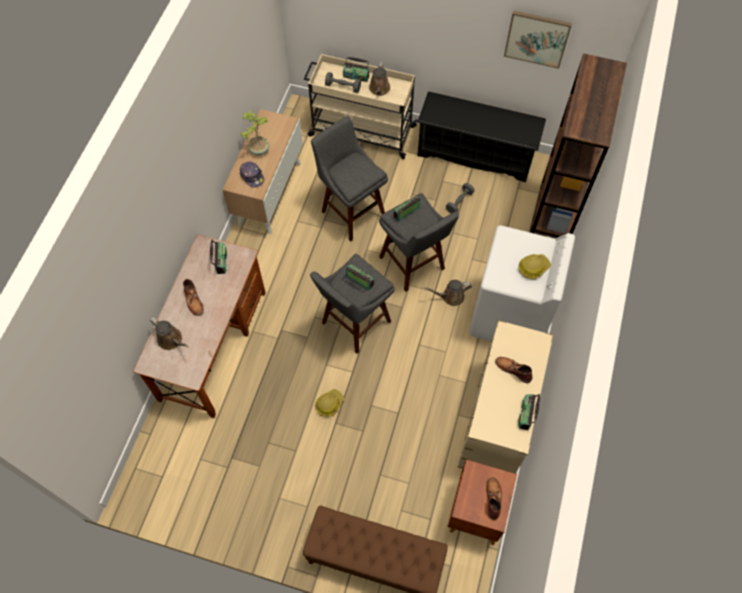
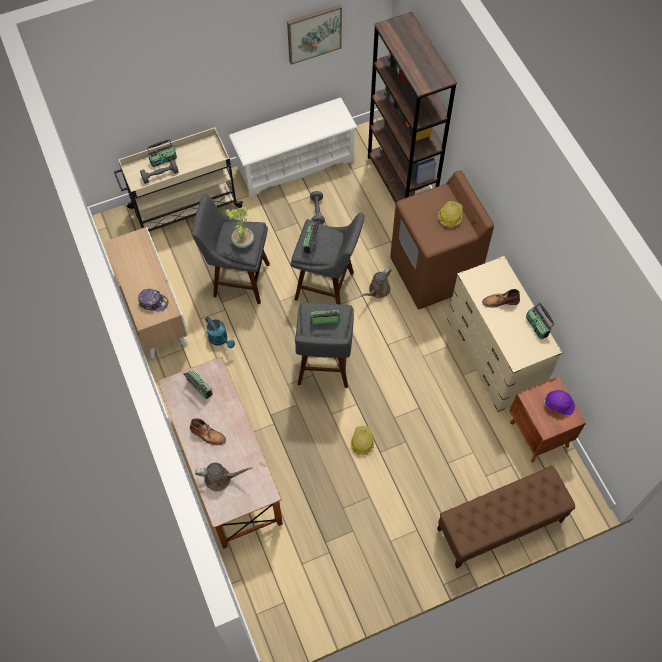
camera: 40 degrees left, 0 degrees up
(258, 149) = (136, 276): potted plant -> potted plant (242, 241)
(297, 247) = (220, 339): none -> turquoise watering can
(379, 89) = (193, 158): brown watering can -> none
(475, 154) = (295, 164): black shoe rack -> white shoe rack
(493, 498) = (559, 405): brown boot -> purple hard hat
(509, 316) = (434, 273): white washing machine -> brown washing machine

